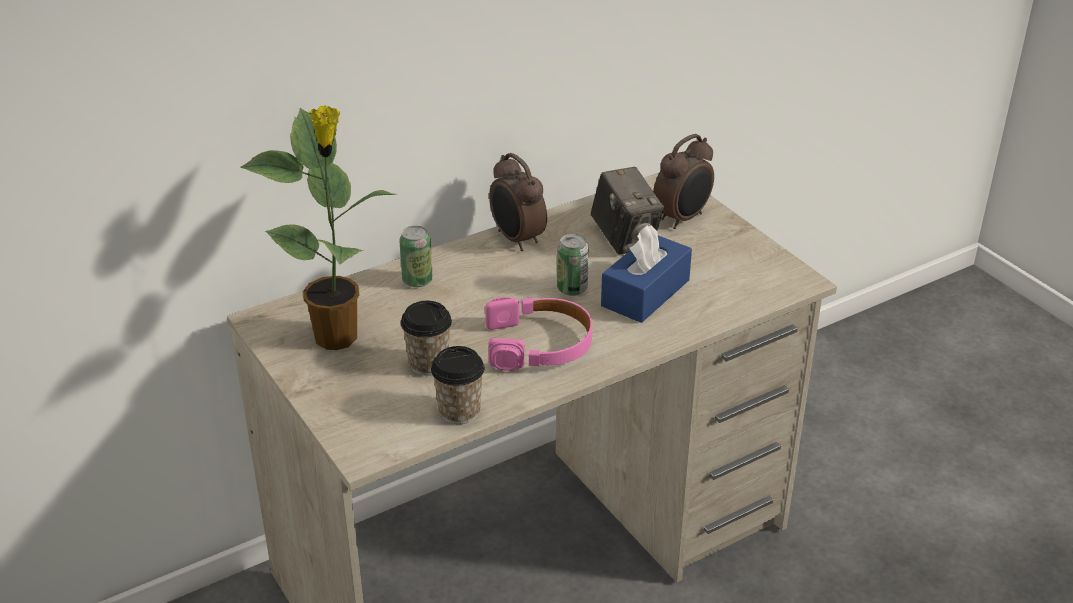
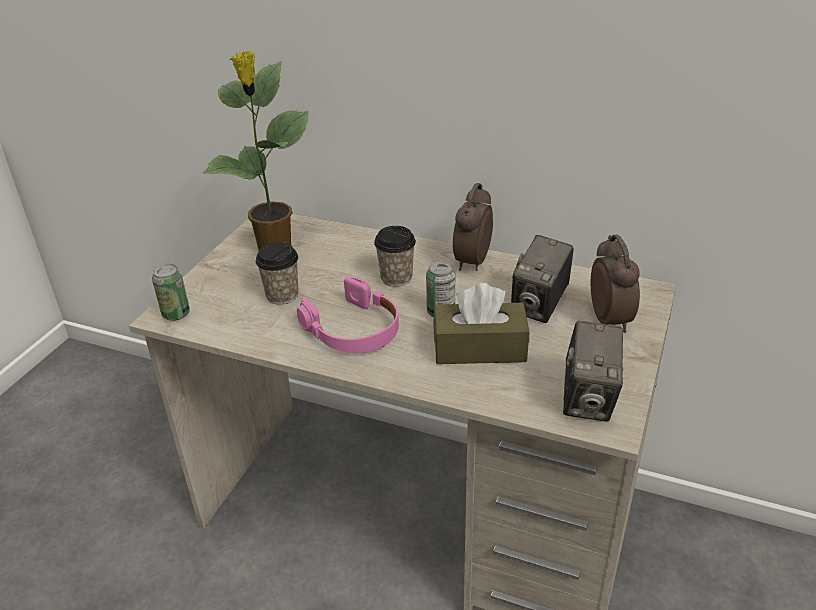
camera: 55 degrees right, 0 degrees up
(417, 280) = (371, 248): can -> can (176, 314)
(459, 411) = (240, 332): cup -> cup (396, 278)
(645, 293) = (479, 348): blue tissue box -> brown tissue box
(683, 218) = (610, 320): alarm clock -> alarm clock turned 105 degrees counterclockwise
(763, 276) = (588, 400): none -> camera

